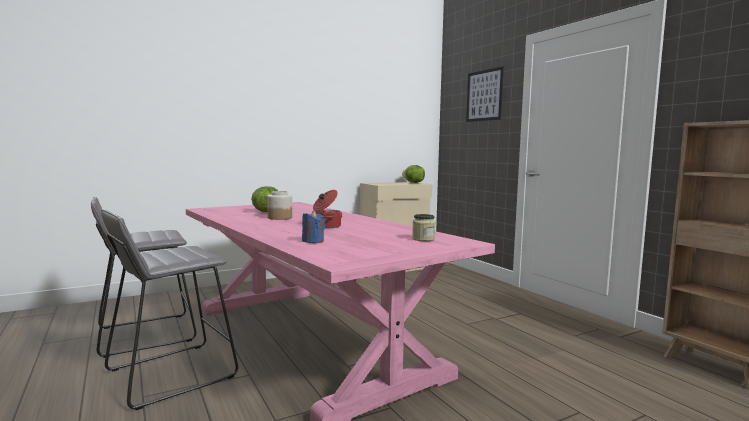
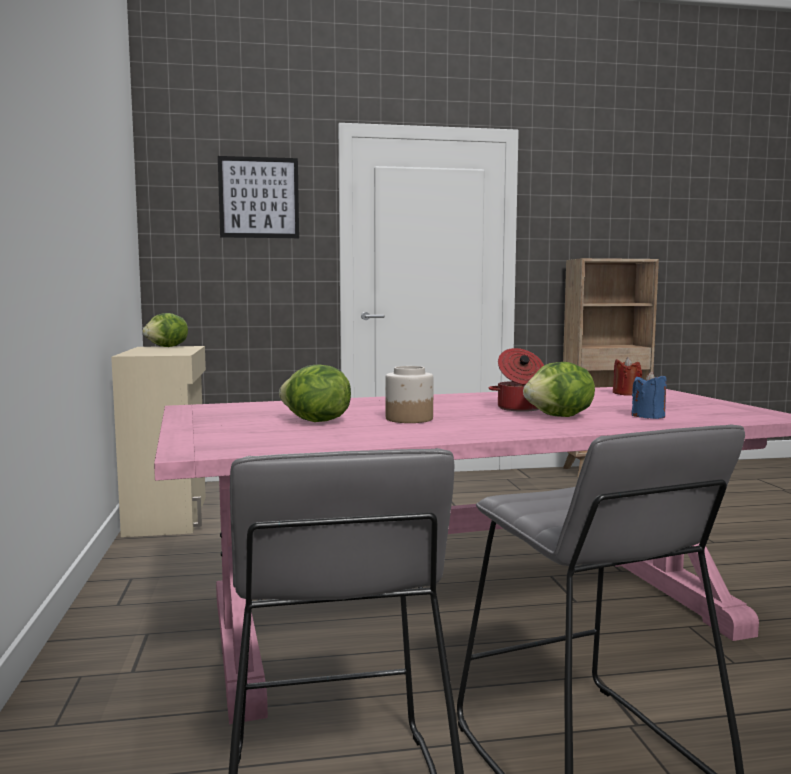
camera: 70 degrees left, 0 degrees up
(300, 231) = (560, 417): none -> lettuce
(423, 239) = (626, 393): jar -> red candle

